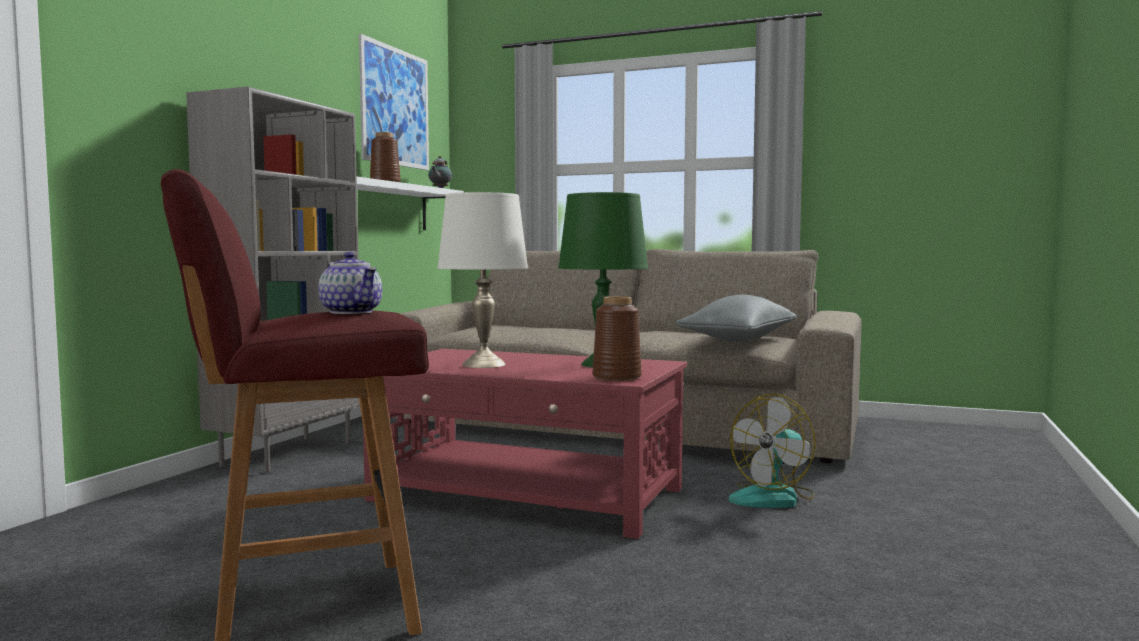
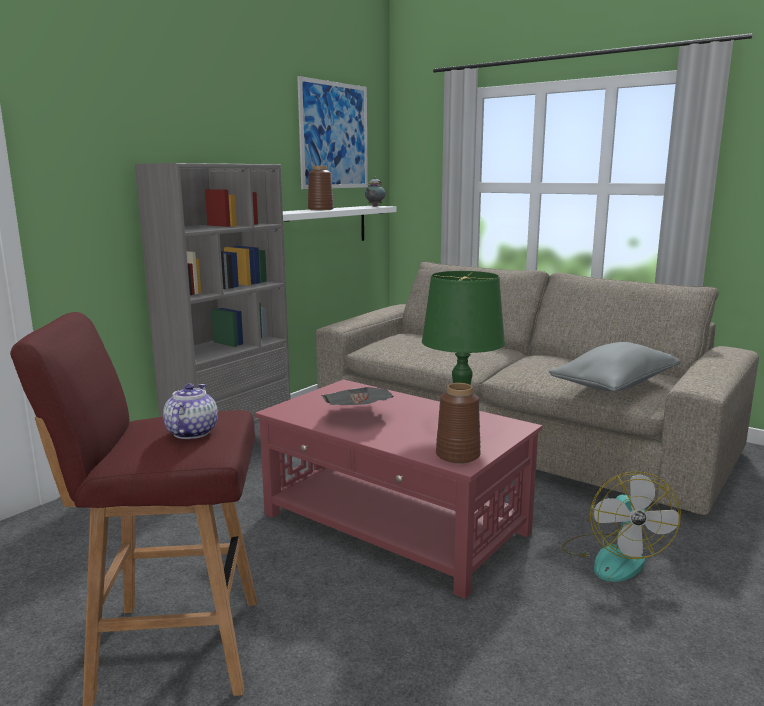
camera: 15 degrees right, 10 degrees up
(352, 312) = (191, 432): teapot -> teapot turned 150 degrees counterclockwise
(483, 364) = (358, 416): white table lamp -> newspaper
(773, 497) = (613, 557): fan -> fan turned 60 degrees counterclockwise

